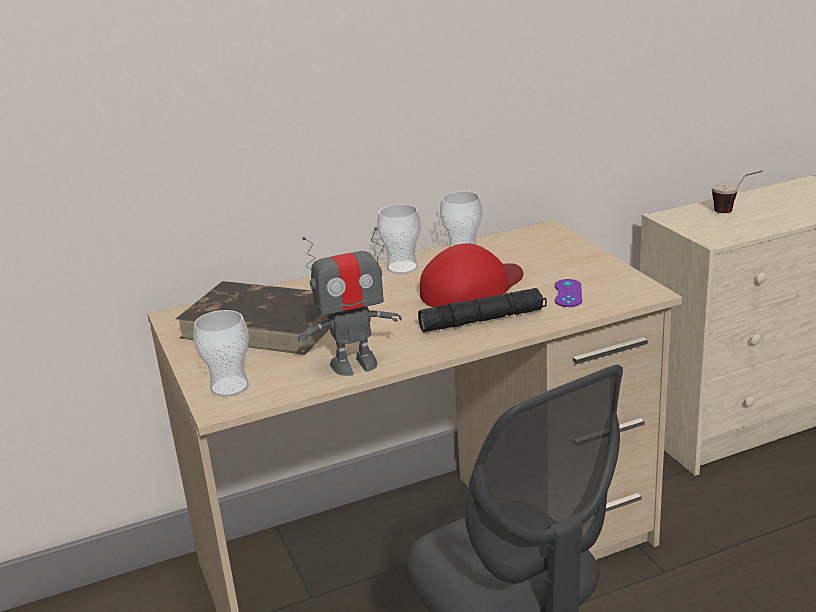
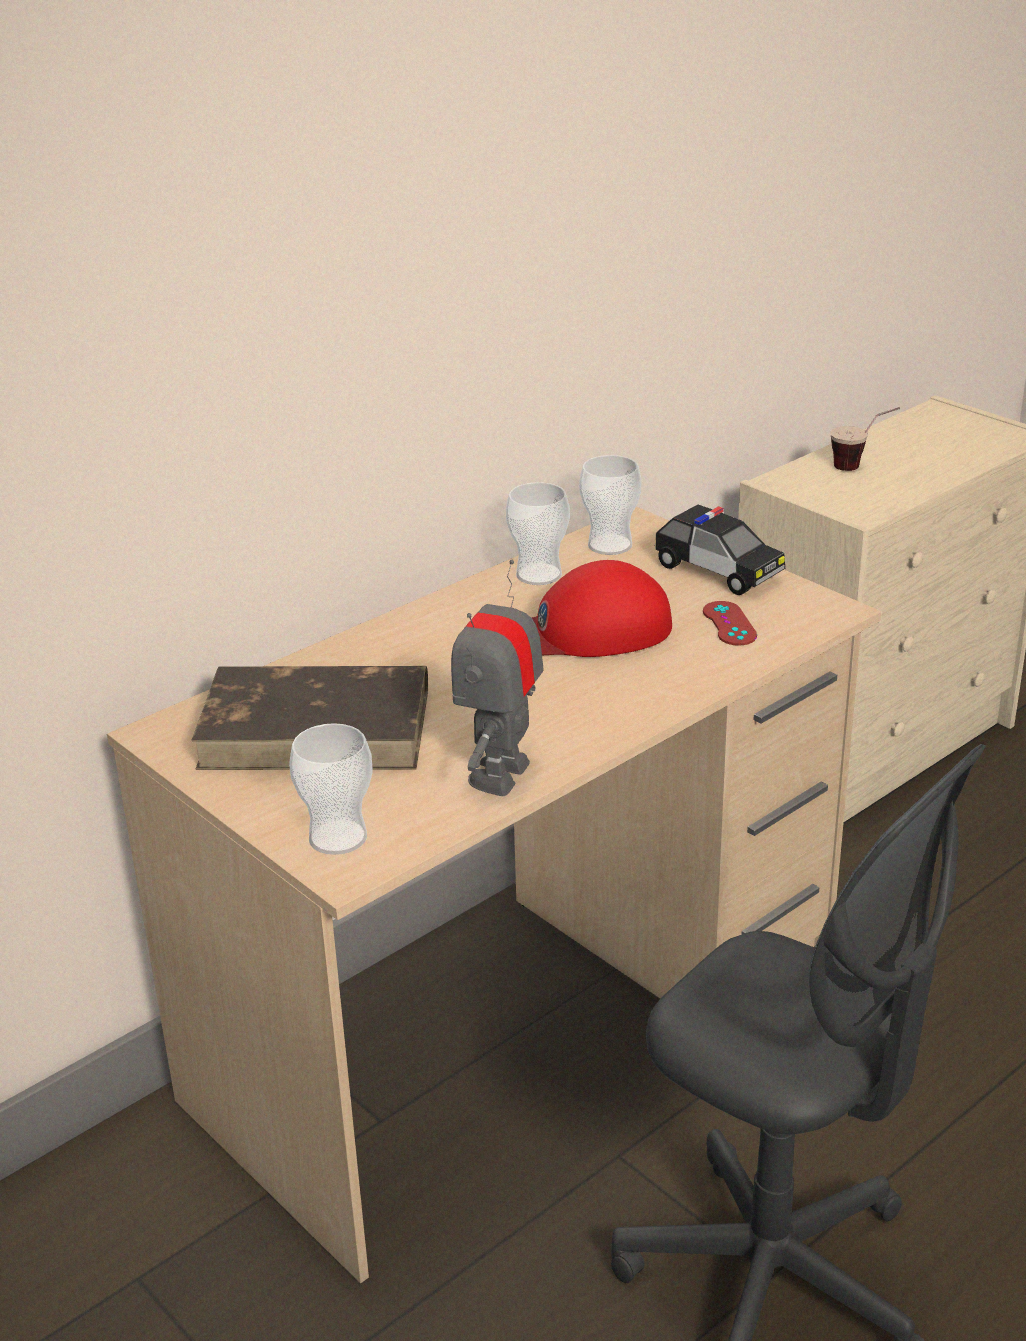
camera: 20 degrees left, 5 degrees up
(354, 364) = (501, 775): toy robot -> toy robot turned 150 degrees clockwise
(402, 267) = (463, 608): cup -> cup (610, 545)
(472, 288) = (589, 630): red cap -> red cap turned 135 degrees counterclockwise
(483, 320) = (638, 680): black flashlight -> none
(568, 293) = (729, 624): purple game controller -> red game controller
(582, 261) = (717, 570): none -> toy car

